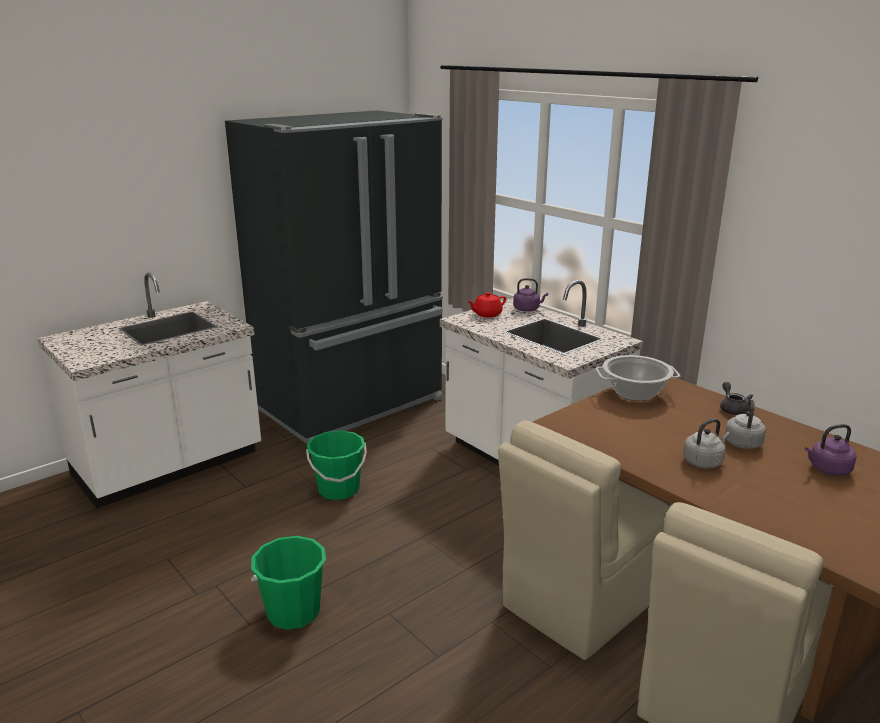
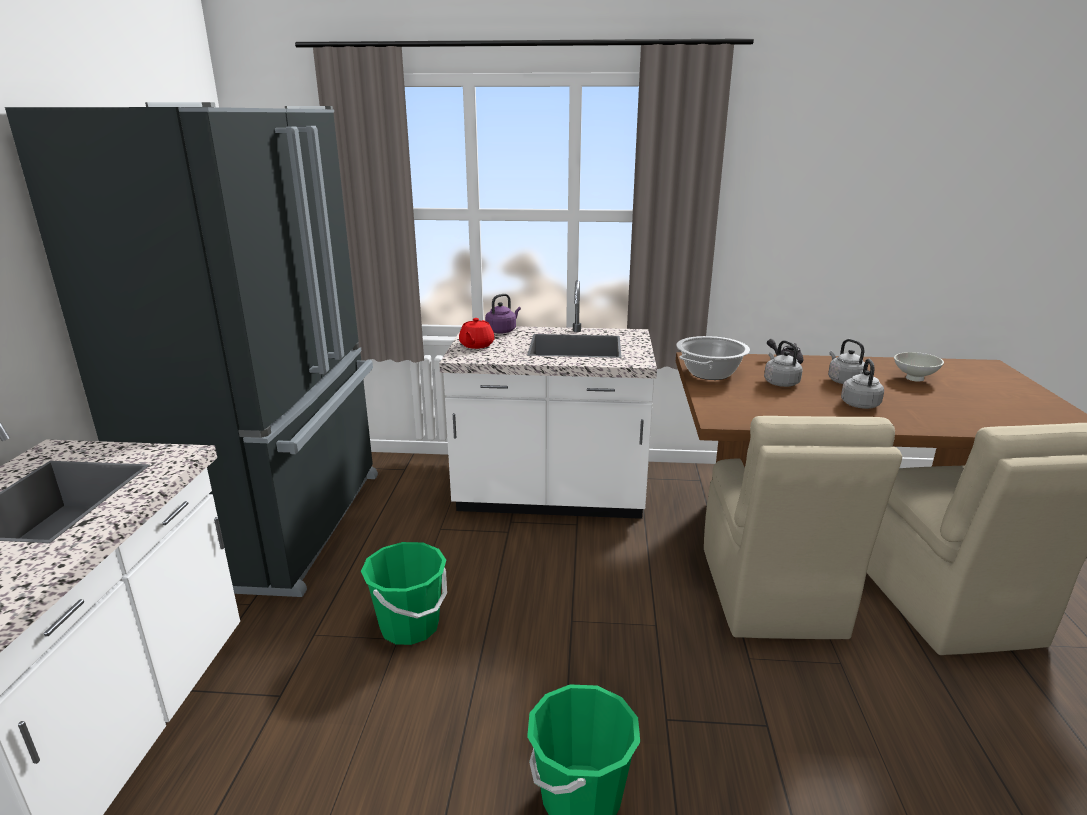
camera: 45 degrees left, 0 degrees up
(677, 421) = (780, 382): none -> grey kettle
(827, 469) = (915, 379): purple kettle -> white bowl

